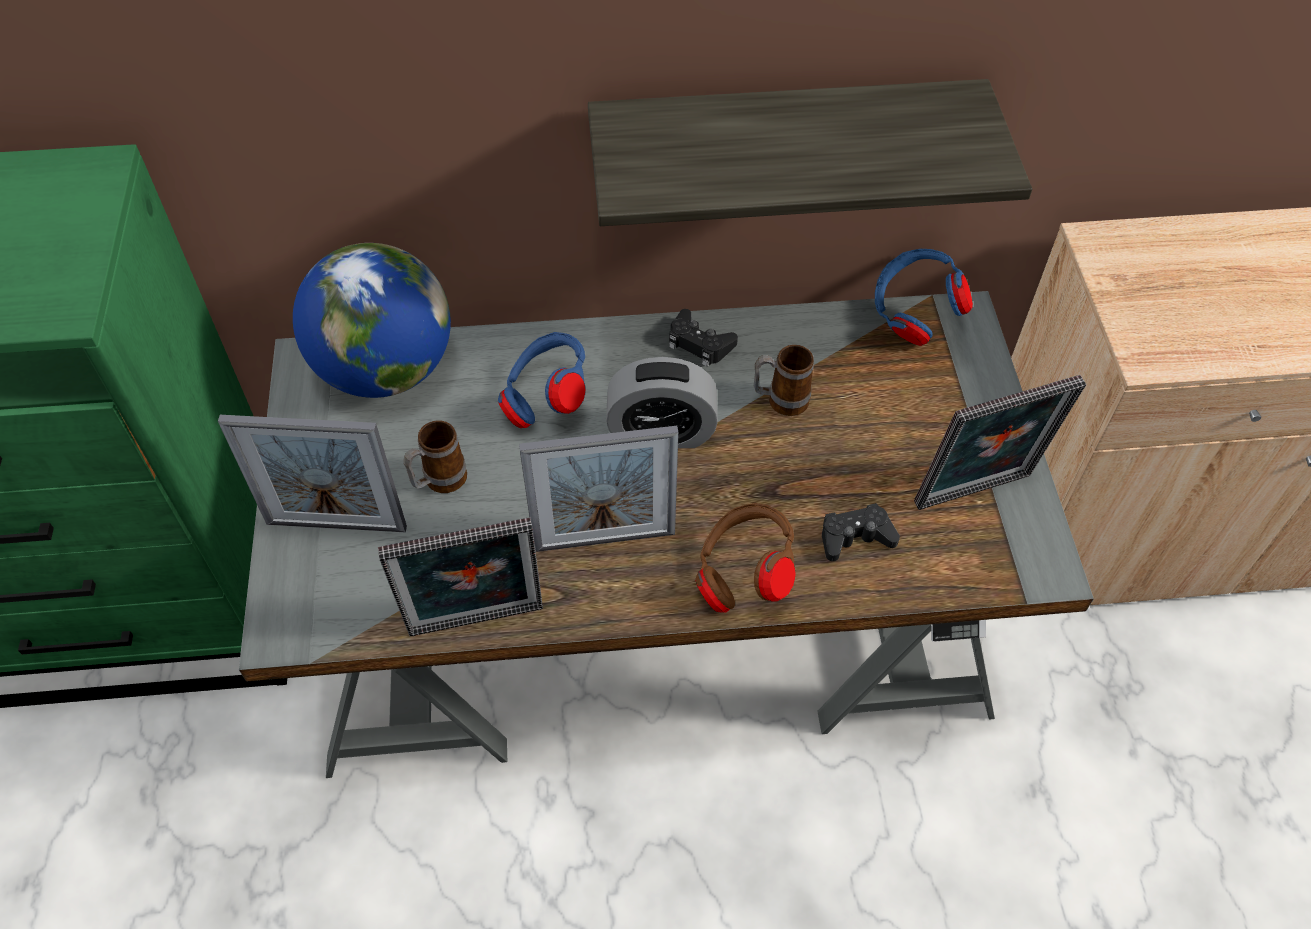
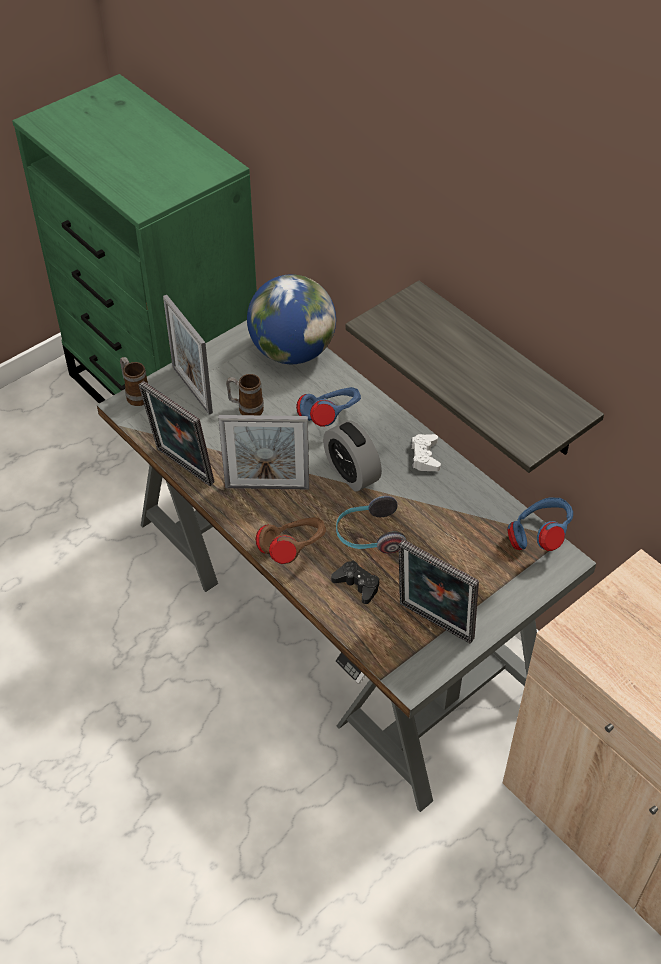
camera: 55 degrees right, 5 degrees down
(604, 540) = (267, 487): picture frame -> picture frame turned 45 degrees counterclockwise
(699, 343) = (425, 456): black game controller -> white game controller
(779, 401) = (418, 509): mug -> mug (136, 395)
(782, 476) = (368, 535): none -> headphones

